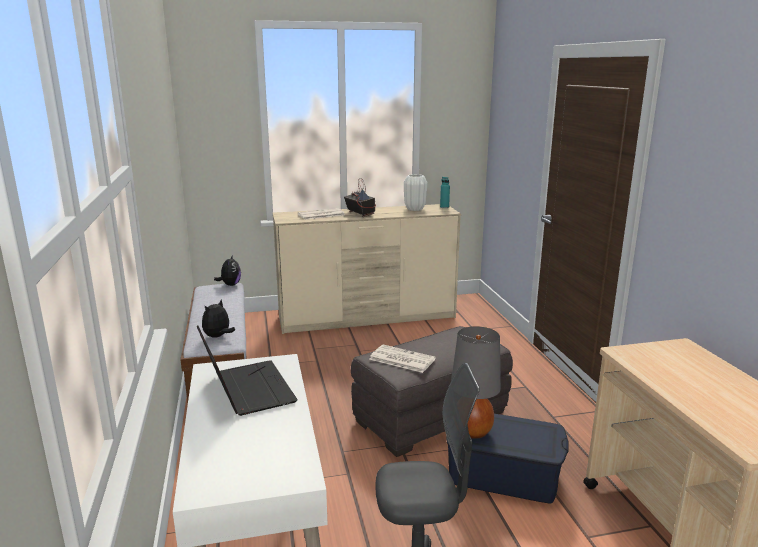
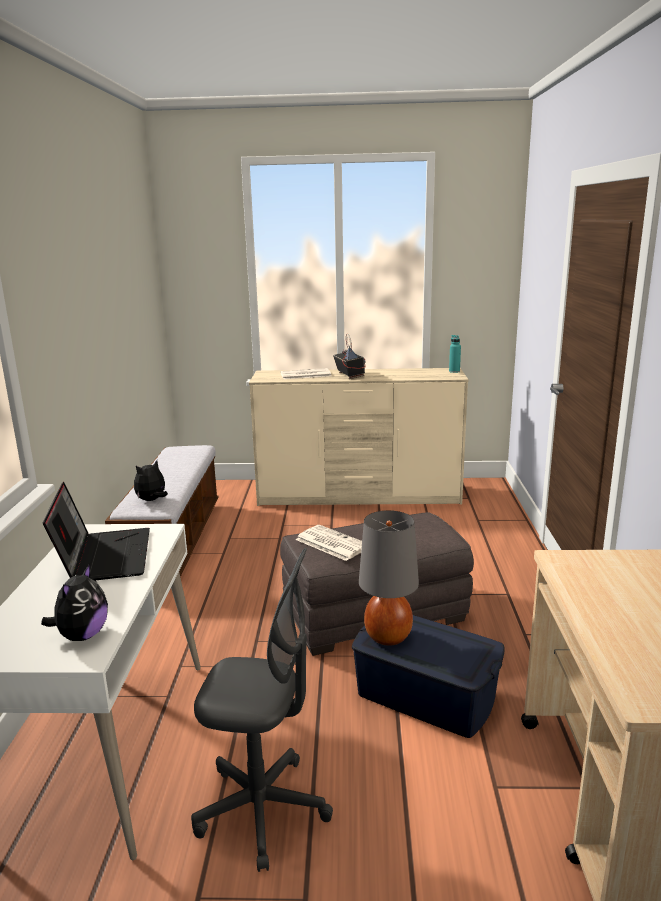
camera: 15 degrees right, 0 degrees up
(230, 285) = (199, 447): plush toy -> plush toy (82, 635)
(414, 209) = (416, 372): white vase -> none

